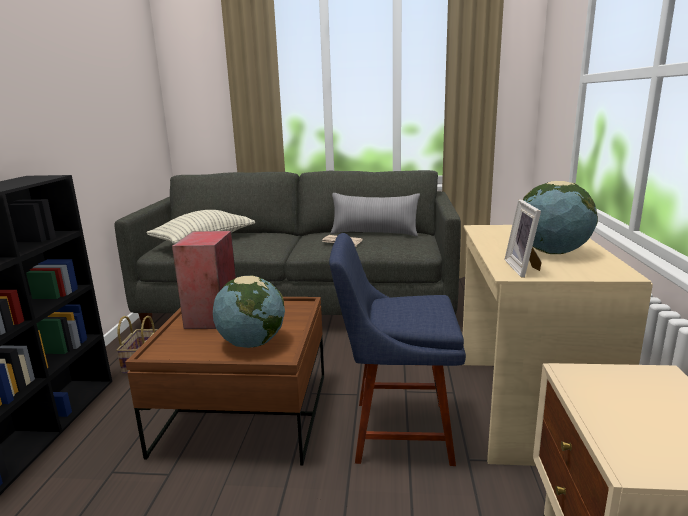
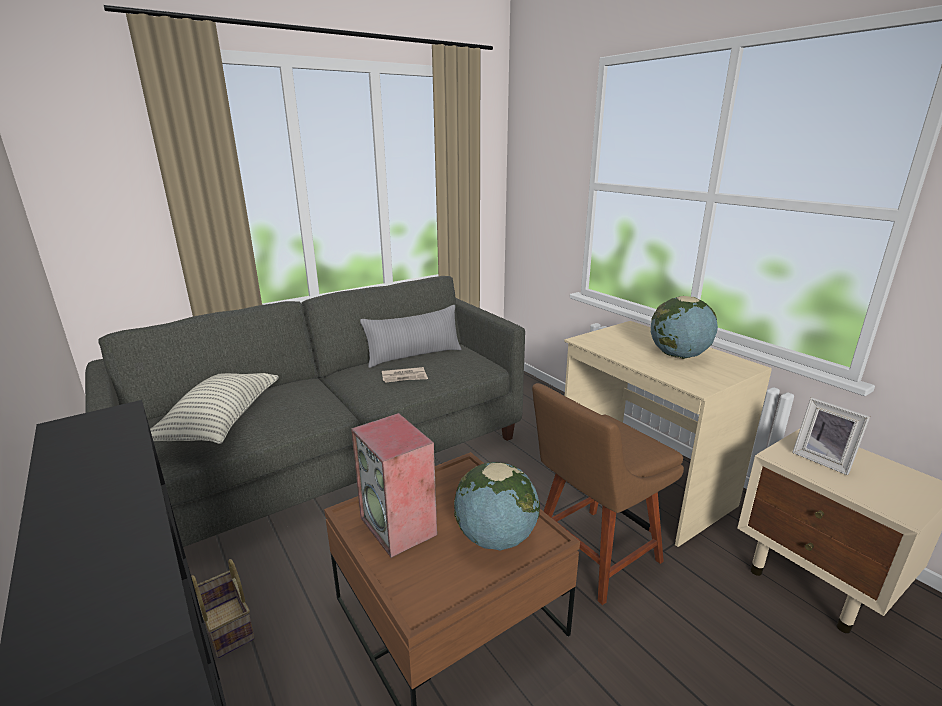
camera: 40 degrees left, 5 degrees up
(395, 431) = (592, 555): blue chair -> brown chair
(524, 268) = (696, 379): picture frame -> picture frame (823, 460)

